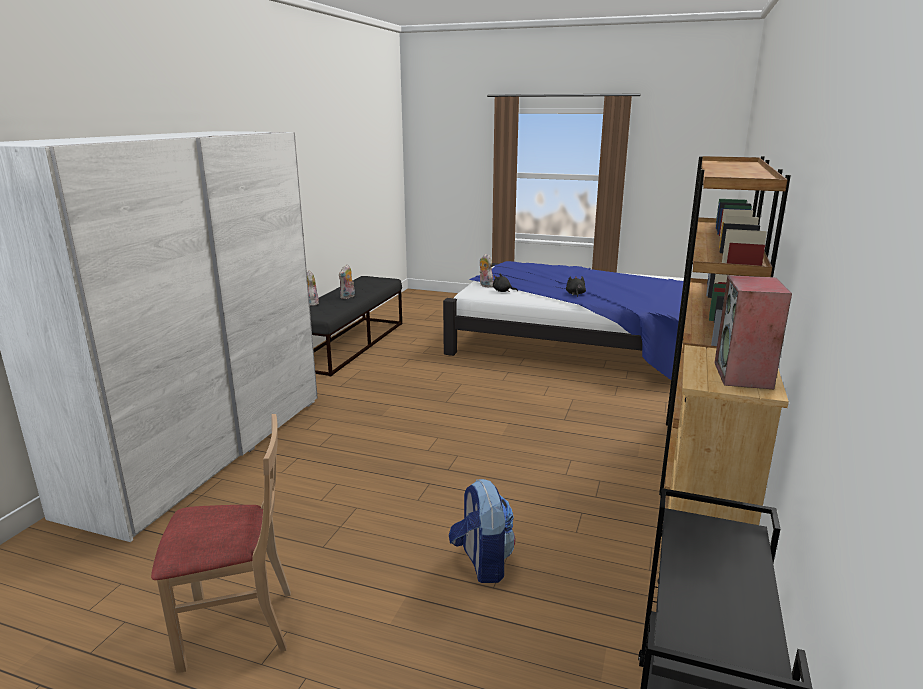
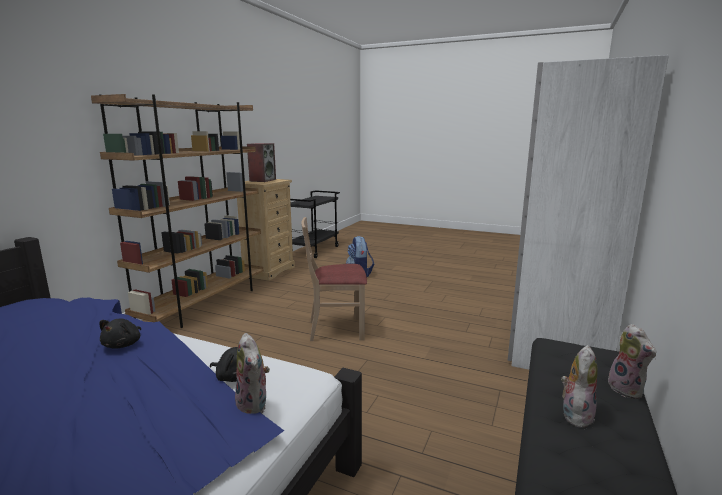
camera: 175 degrees left, 5 degrees down
(237, 626) = (451, 266): beige chair -> beige chair (336, 329)

